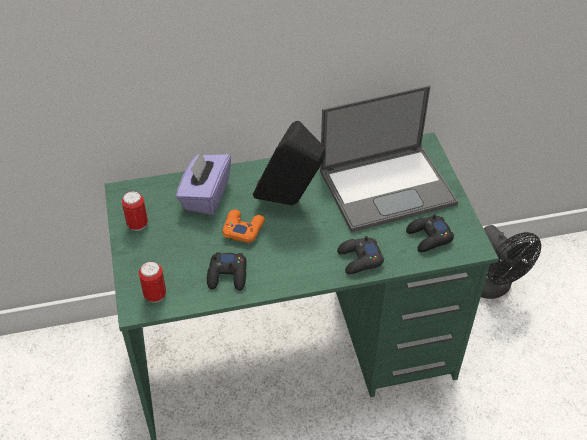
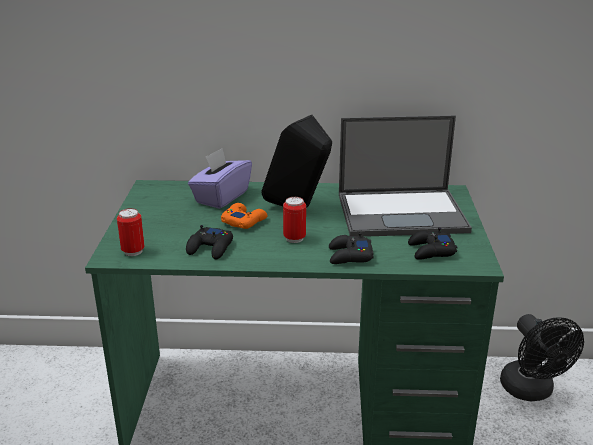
camera: 15 degrees right, 20 degrees down
(137, 224) = (148, 206): can -> can (294, 238)

